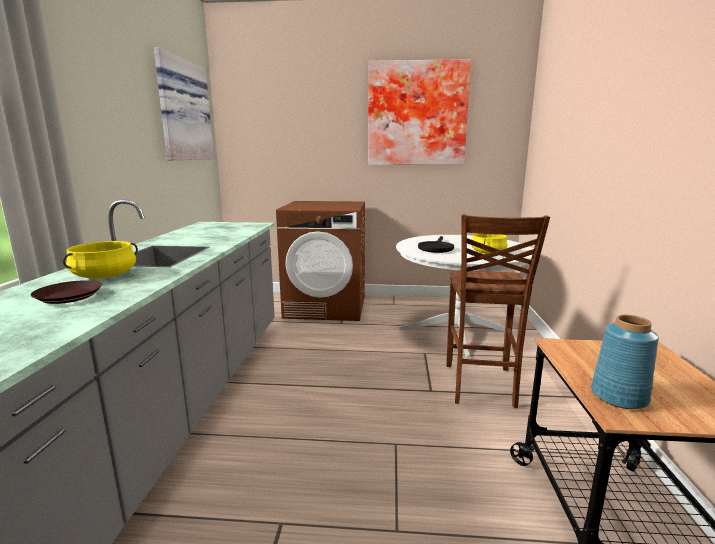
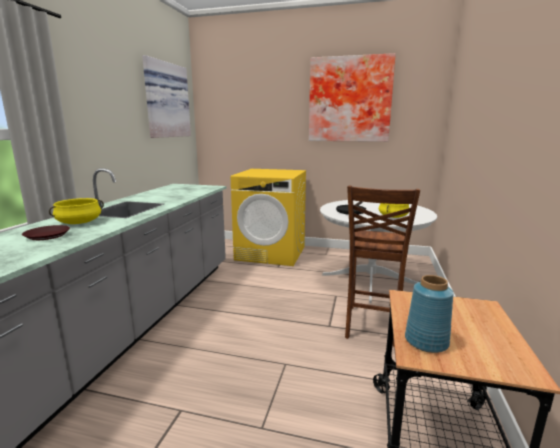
camera: 10 degrees right, 0 degrees up
(326, 307) = (271, 253): brown washing machine -> yellow washing machine

